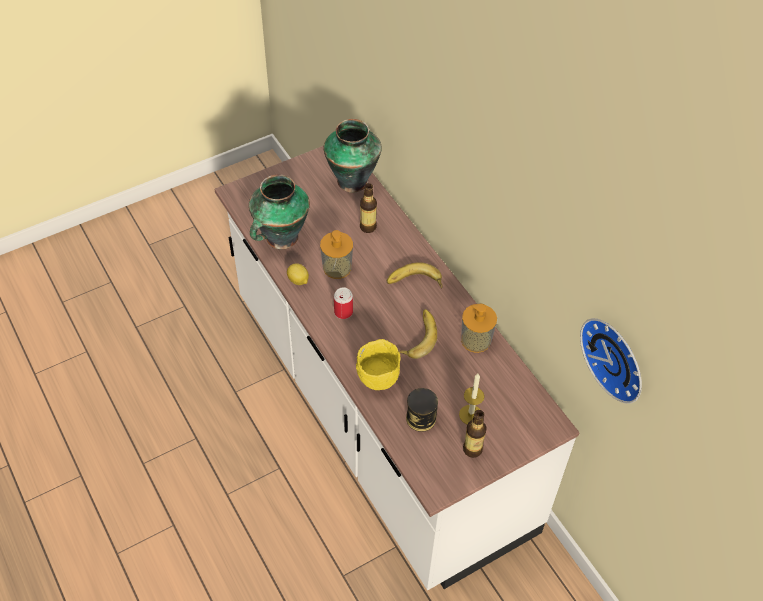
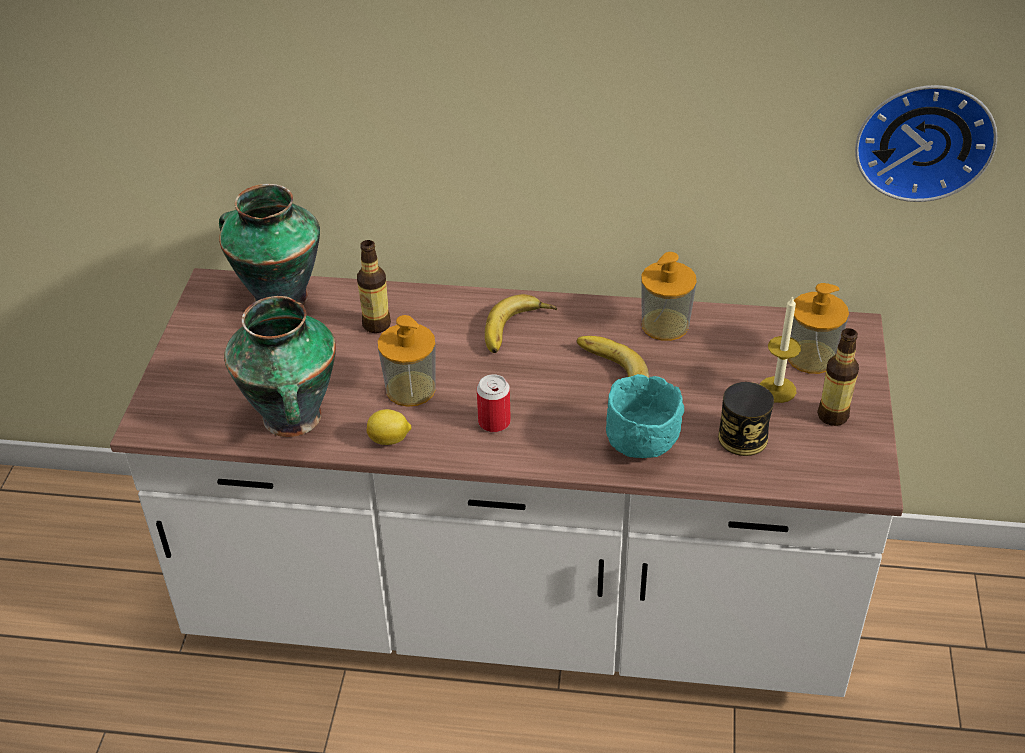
camera: 50 degrees left, 10 degrees down
(377, 379) = (640, 447): yellow bowl -> turquoise bowl
(510, 417) = (811, 357): none -> soap dispenser

